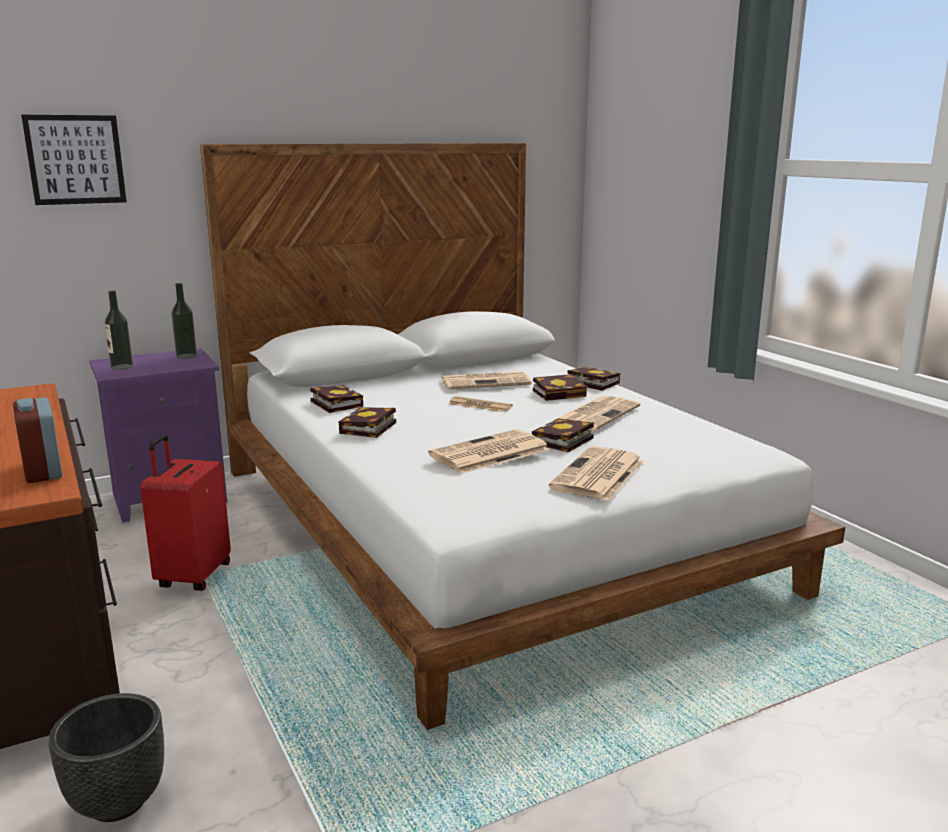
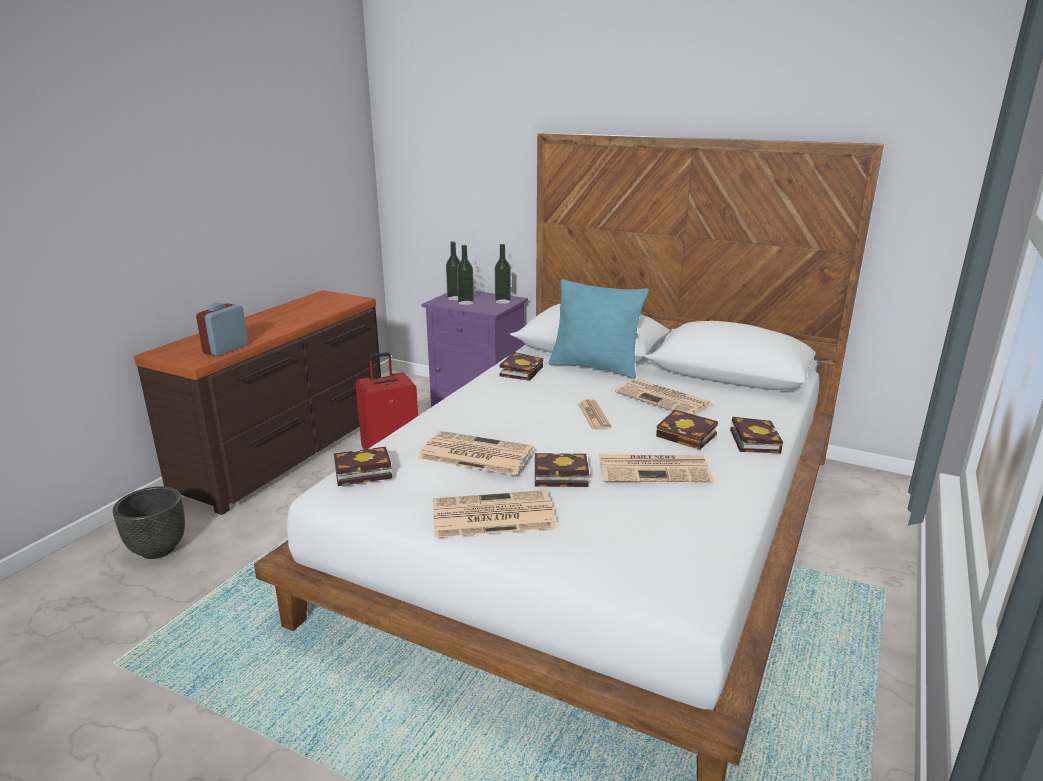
camera: 55 degrees right, 5 degrees up
(75, 160) = (462, 141): picture -> none
(149, 367) = (466, 303): none -> bottle
(368, 429) = (481, 398): book -> book (360, 472)
(382, 383) = (595, 367): none -> turquoise pillow

